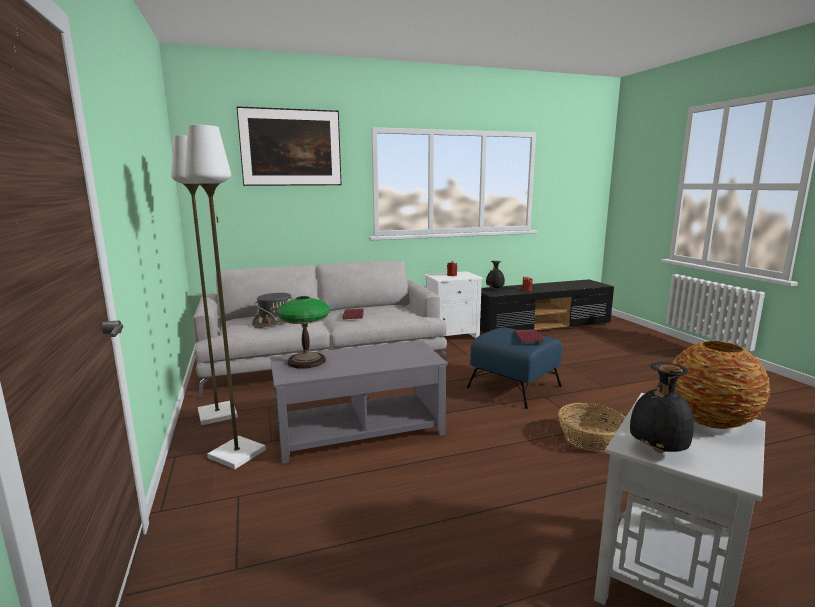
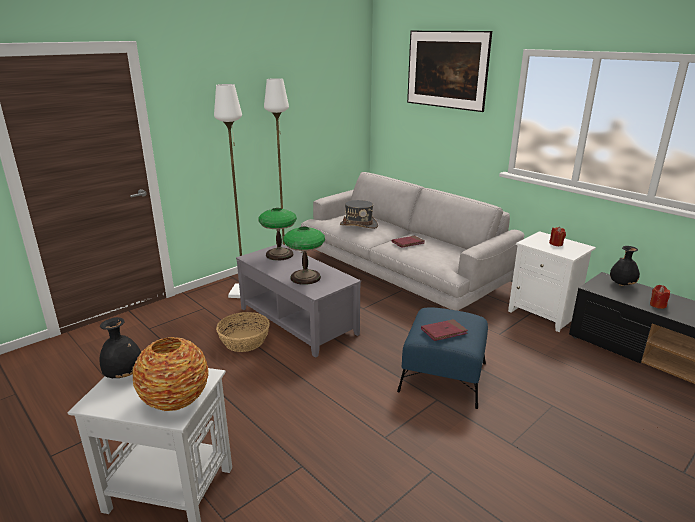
camera: 65 degrees right, 10 degrees up
(389, 358) = (305, 278): none -> table lamp
(590, 438) = (363, 439): basket -> basket (245, 341)

